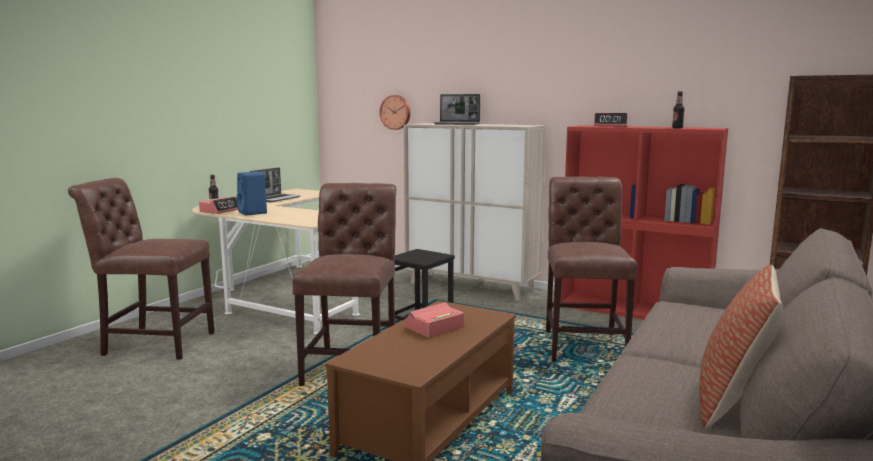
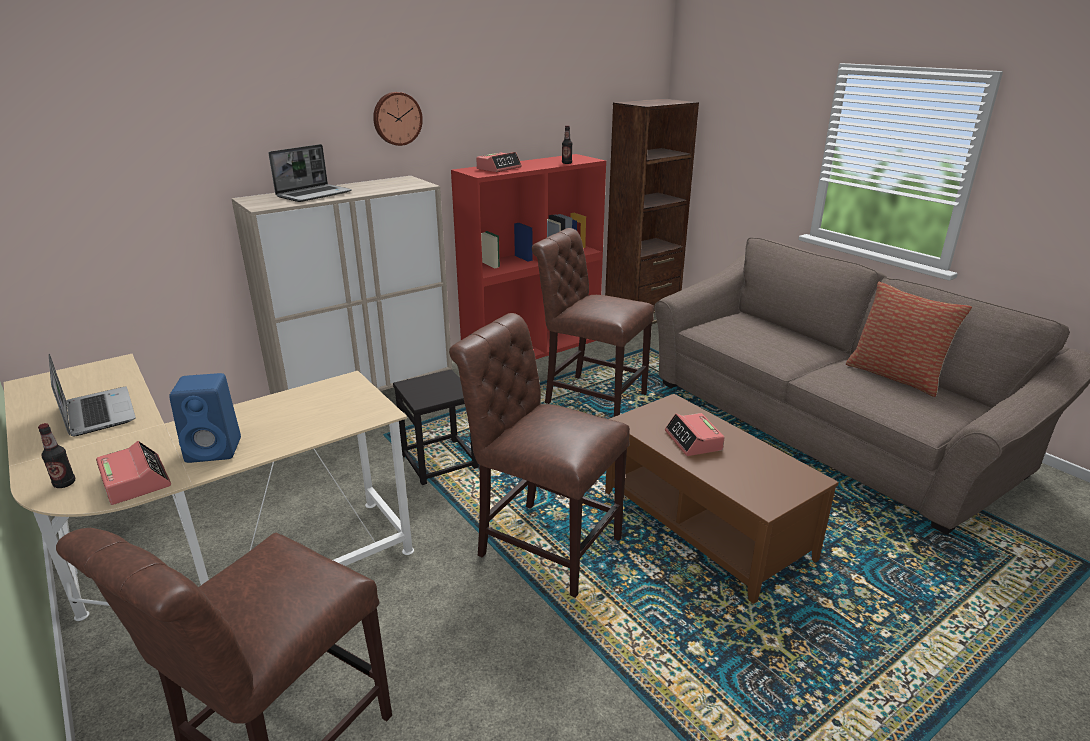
camera: 65 degrees left, 15 degrees up
(395, 112) = (157, 188): wall clock -> wall clock (397, 118)

